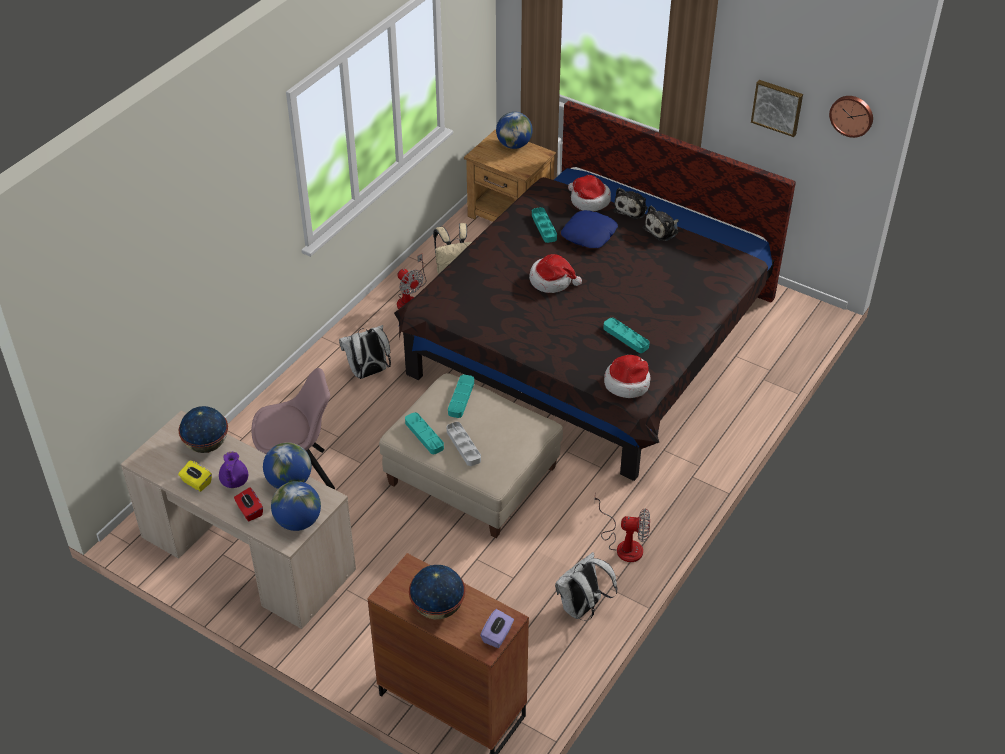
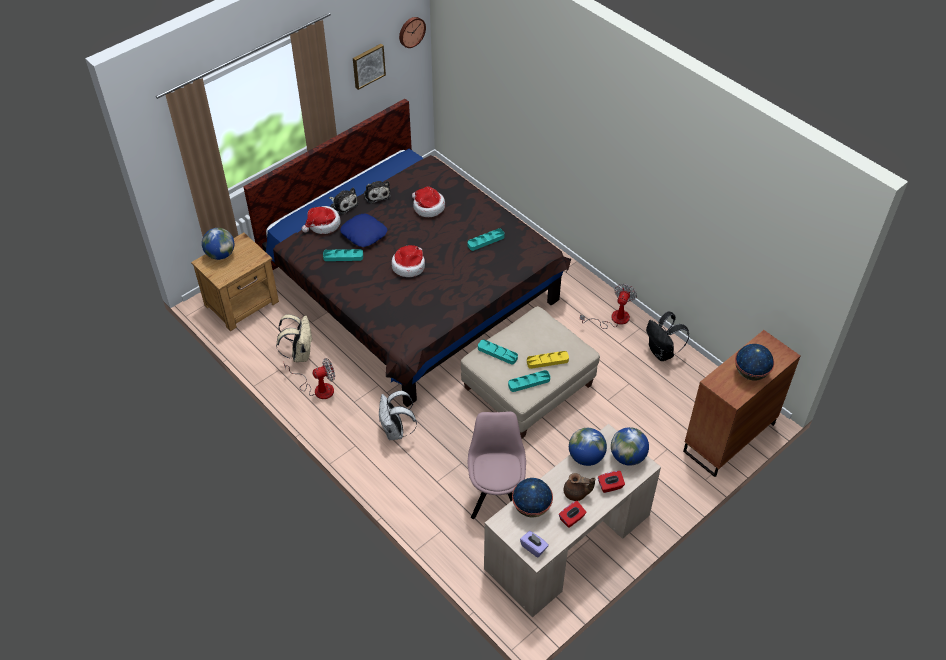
camera: 75 degrees left, 5 degrees up
(196, 483) = (572, 519): yellow tissue box -> red tissue box
(233, 481) = (576, 493): purple teapot -> brown teapot
(463, 446) = (547, 361): grey tray -> yellow tray
(497, 635) = (777, 347): purple tissue box -> purple tissue box (534, 547)
(582, 608) = (662, 353): white backpack -> black backpack
(627, 383) = (532, 251): hat -> hat (428, 207)

